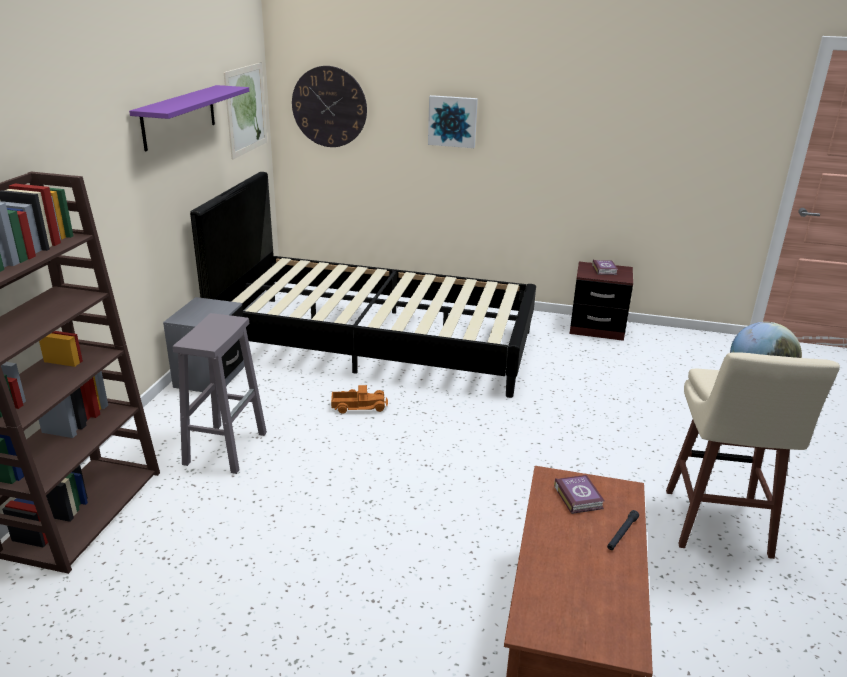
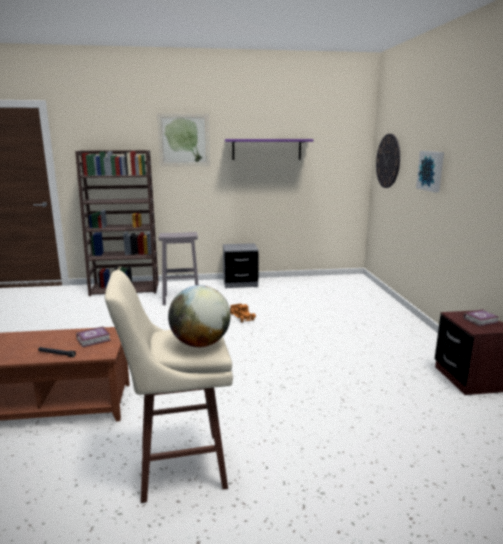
camera: 70 degrees right, 10 degrees down
(246, 109) = (339, 158): picture -> picture (184, 140)
(376, 342) = (320, 307): black bed -> none

